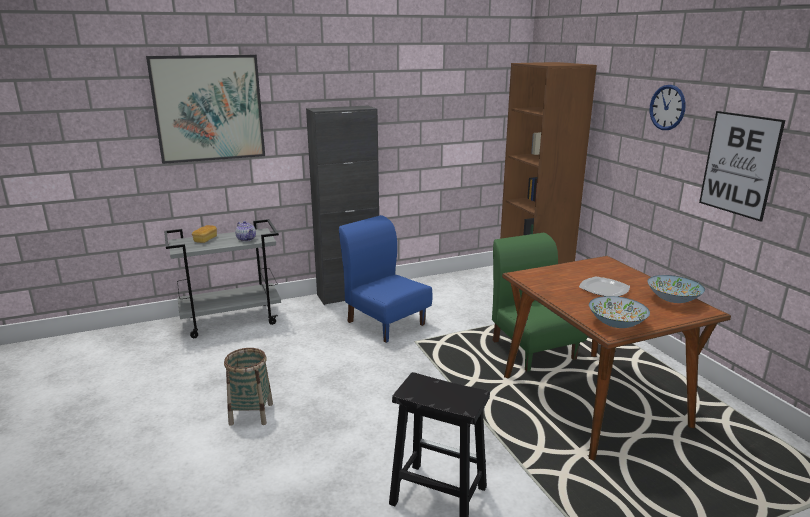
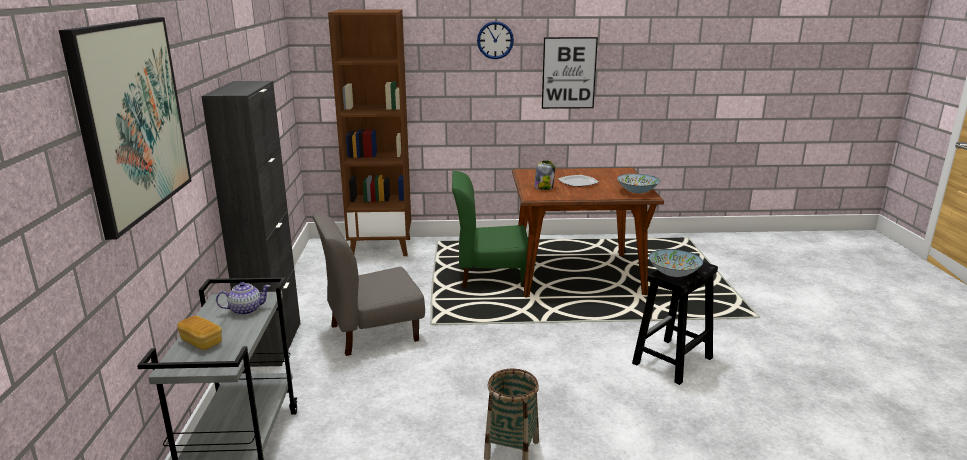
camera: 70 degrees left, 0 degrees up
(385, 322) = (373, 332): blue chair -> grey chair
(559, 275) = (544, 188): none -> jar
(673, 299) = (606, 172): bowl -> bowl (673, 273)

